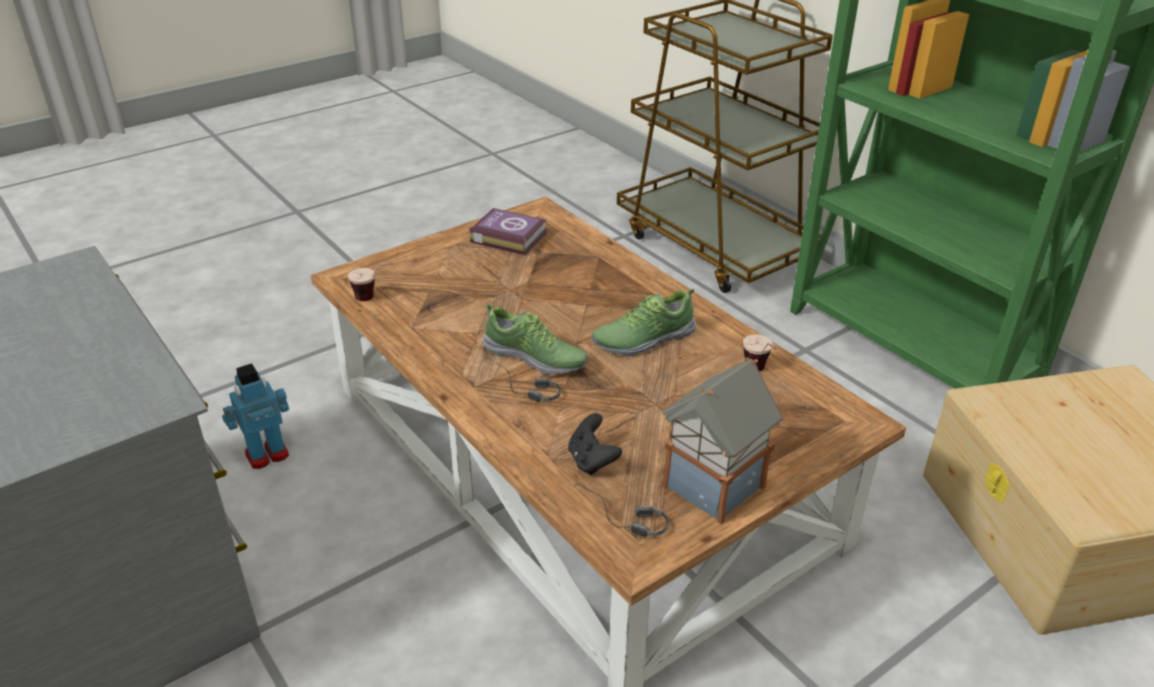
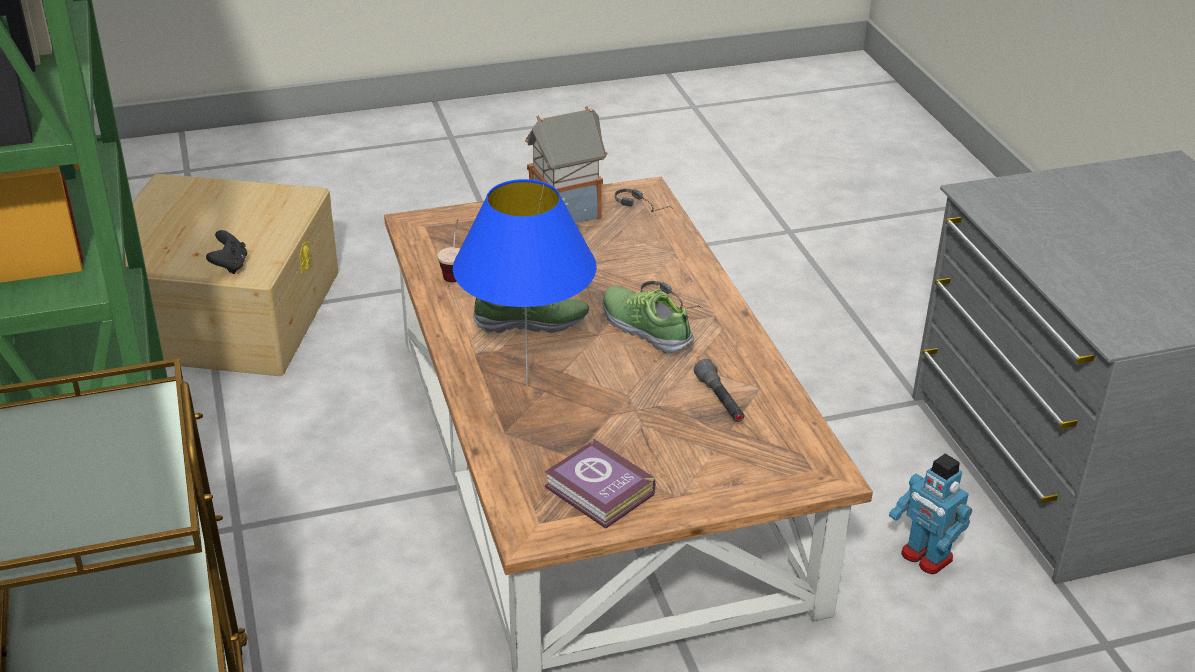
camera: 160 degrees left, 0 degrees up
(266, 454) = (925, 557): toy robot -> toy robot turned 60 degrees clockwise
(374, 298) = (795, 434): cup -> none
(443, 310) = (720, 400): none -> grey flashlight
(592, 460) = (643, 242): black game controller -> black game controller (230, 266)
(606, 288) = (526, 386): none -> blue table lamp

